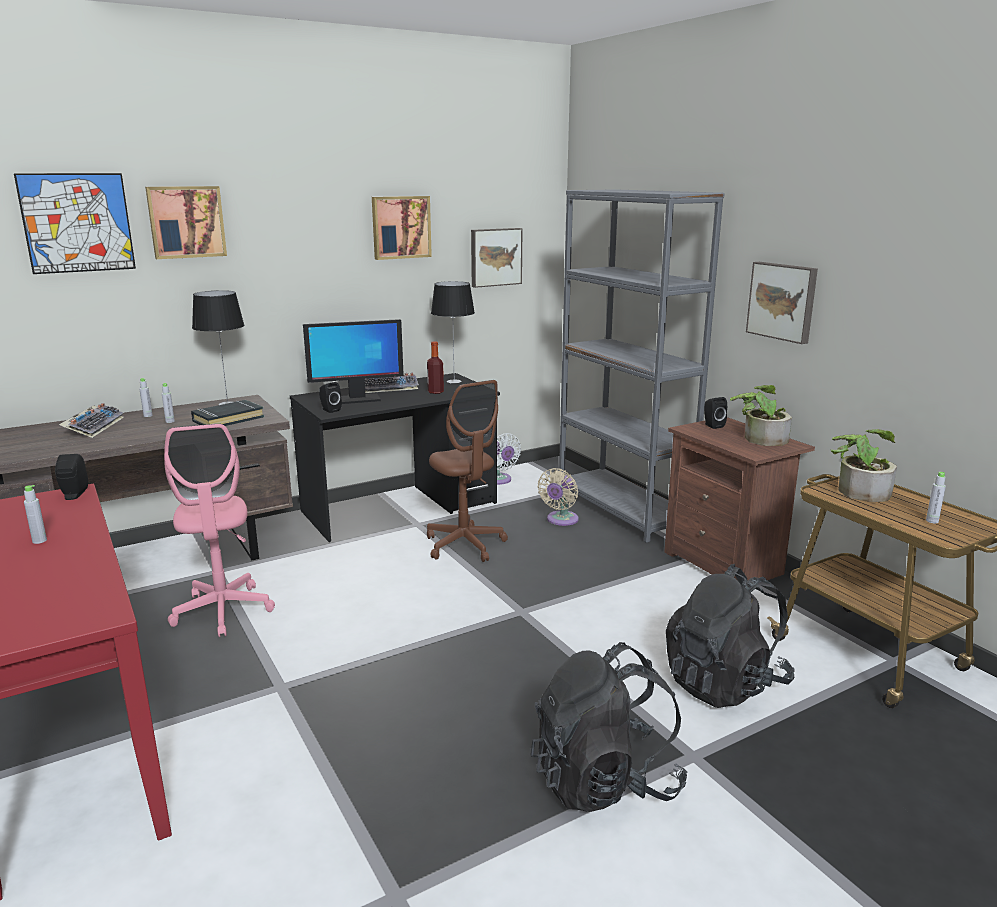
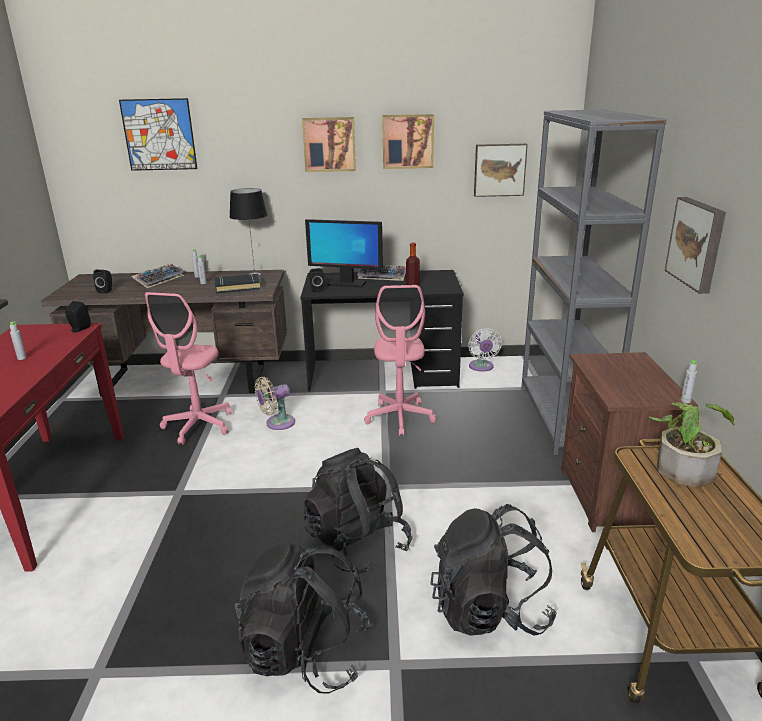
camera: 30 degrees right, 5 degrees up
(186, 222) = (233, 135): picture -> picture (329, 144)
(454, 381) = (440, 277): table lamp -> none
(465, 545) = (400, 418): brown office chair -> pink office chair
(548, 670) = (357, 544): none -> black backpack
(561, 520) = (497, 415): beige fan -> beige fan (277, 423)
(712, 425) = (617, 360): black speaker -> black speaker (106, 291)
(759, 438) = (648, 383): potted plant -> none
(932, 521) = (719, 525): grey bottle -> grey bottle (685, 401)

